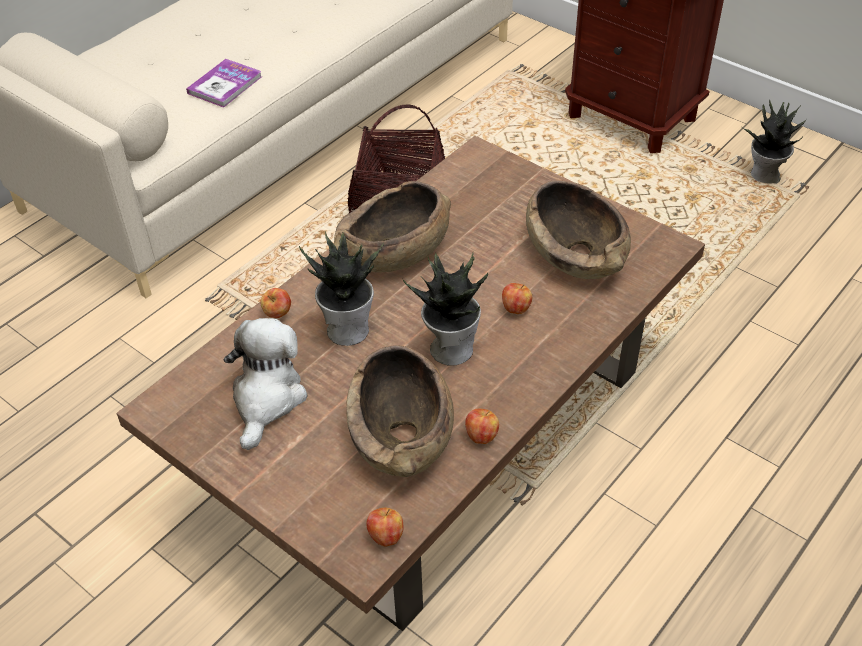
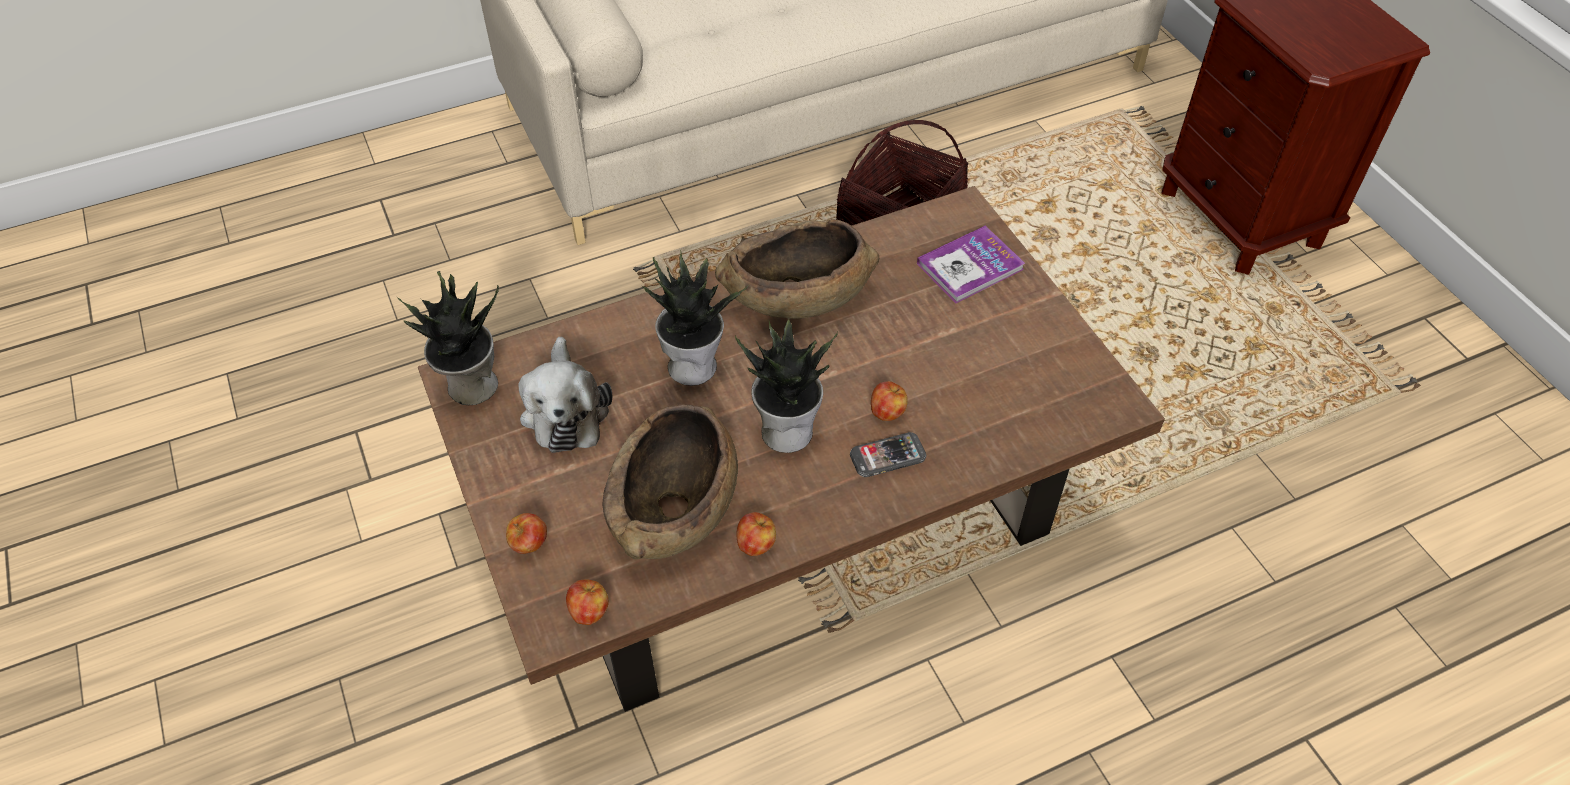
camera: 25 degrees right, 5 degrees up
(225, 85) = (735, 36): book -> book (970, 266)
(267, 398) = (565, 410): plush toy -> plush toy turned 135 degrees clockwise
(278, 314) = (633, 320): apple -> apple (530, 544)
(536, 338) = (887, 456): none -> phone
(575, 253) = (998, 372): brown bowl -> none
(764, 176) = (1367, 351): potted plant -> potted plant (470, 386)

